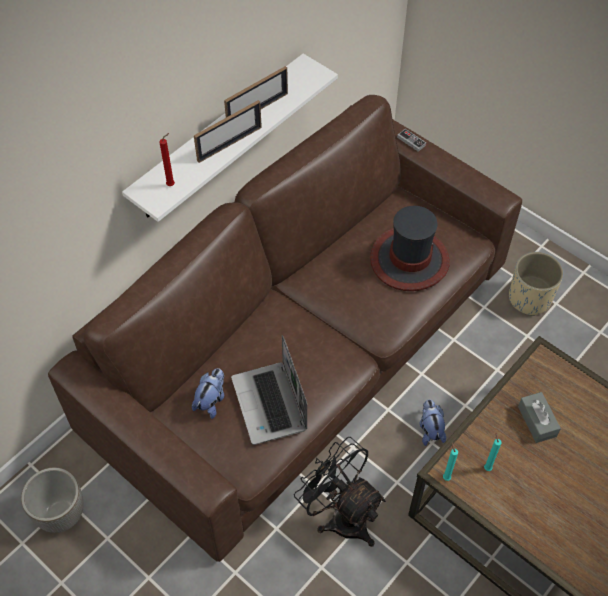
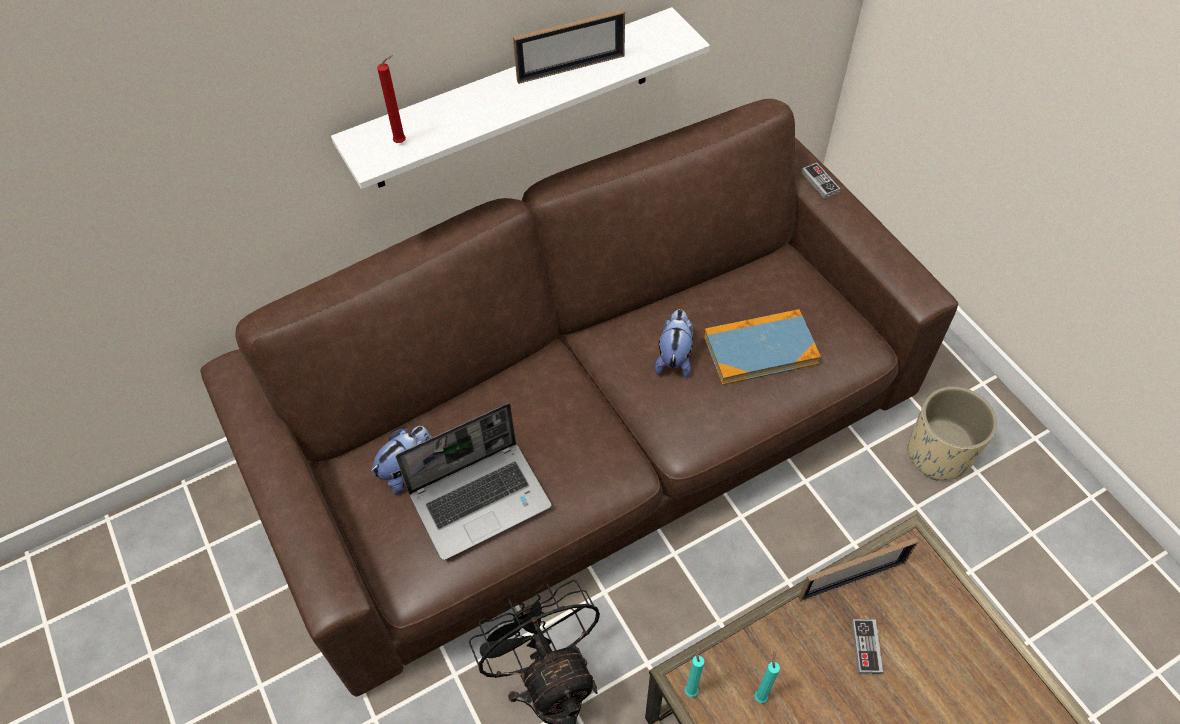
camera: 20 degrees right, 0 degrees up
(61, 514) = (191, 561): planter -> none
(229, 144) = (509, 106): picture frame -> picture frame (851, 580)
(270, 404) = (481, 499): laptop -> laptop turned 120 degrees counterclockwise
(409, 260) = (760, 349): hat -> book
(430, 430) = (723, 601): plush toy -> plush toy (674, 357)
(537, 421) = (866, 647): grey tissue box -> game controller

